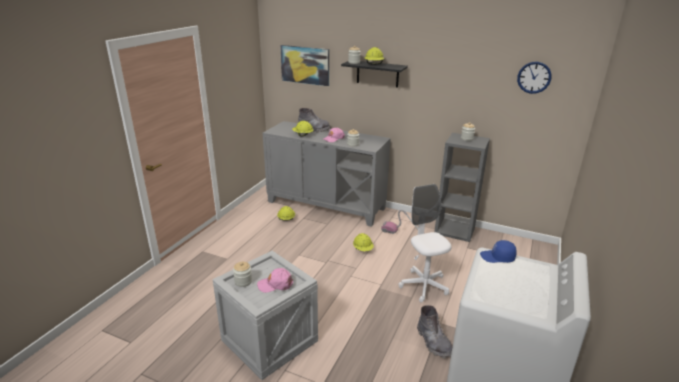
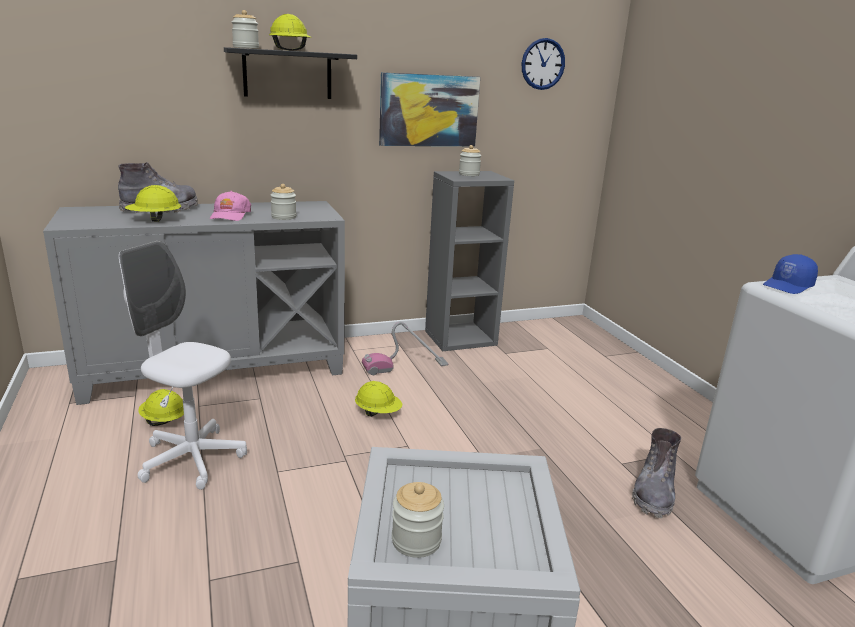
camera: 45 degrees left, 5 degrees down
(275, 284) = (485, 506): pink cap -> none
(305, 65) = (107, 64): picture -> picture (429, 110)
(424, 286) = (532, 425): white office chair -> white office chair (192, 459)
(433, 342) = (654, 493): grey boot -> grey boot turned 90 degrees clockwise

